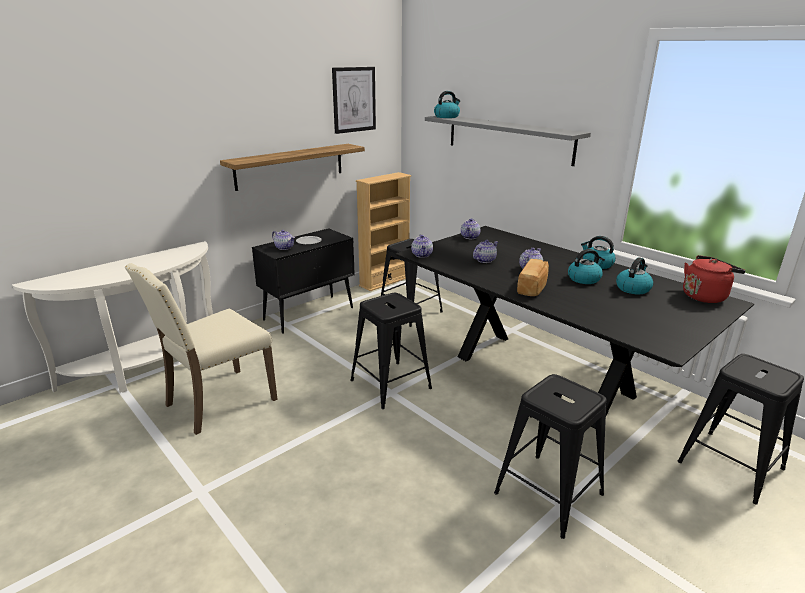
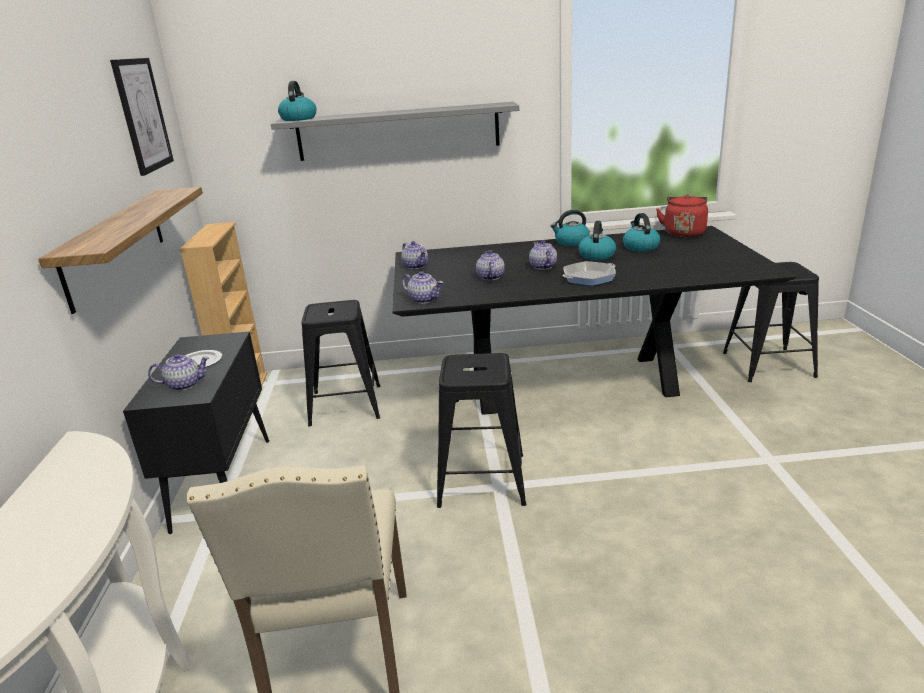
camera: 50 degrees left, 0 degrees up
(533, 287) = (589, 278): bread -> frying pan
(549, 493) = (750, 459): black stool -> none

